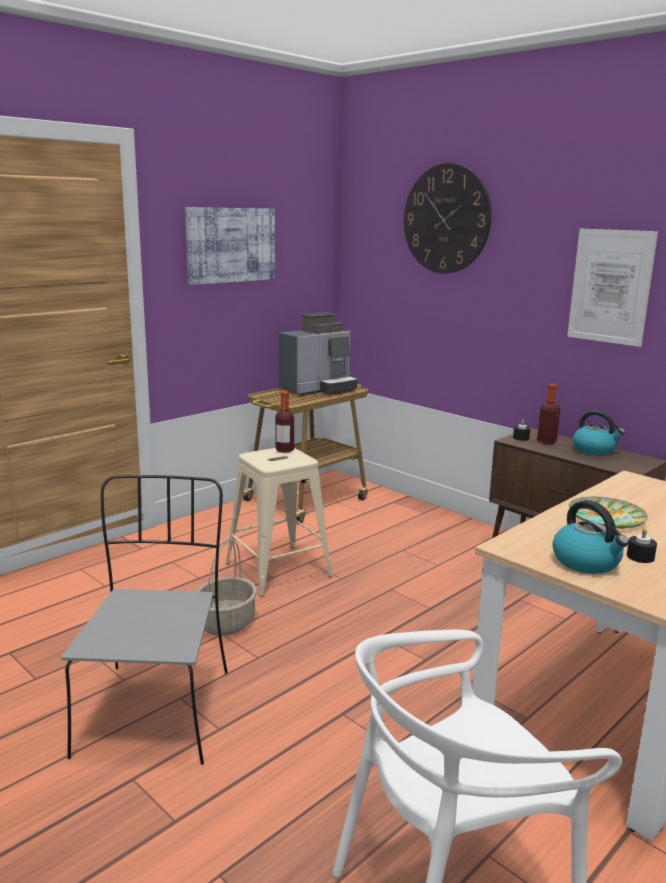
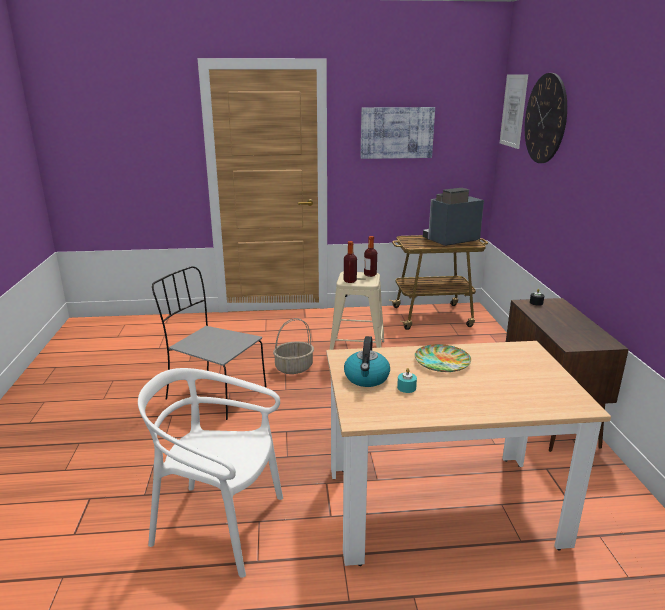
camera: 40 degrees right, 5 degrees up
(156, 709) = (214, 393): grey chair -> grey chair turned 105 degrees counterclockwise
(319, 389) = (450, 240): coffee machine -> coffee machine turned 150 degrees clockwise
(546, 442) = (550, 310): bottle -> bottle (350, 281)
(594, 450) = (578, 325): kettle -> none
(610, 286) = (619, 188): picture -> picture (513, 111)
(640, 557) = (406, 388): black candle -> turquoise candle

